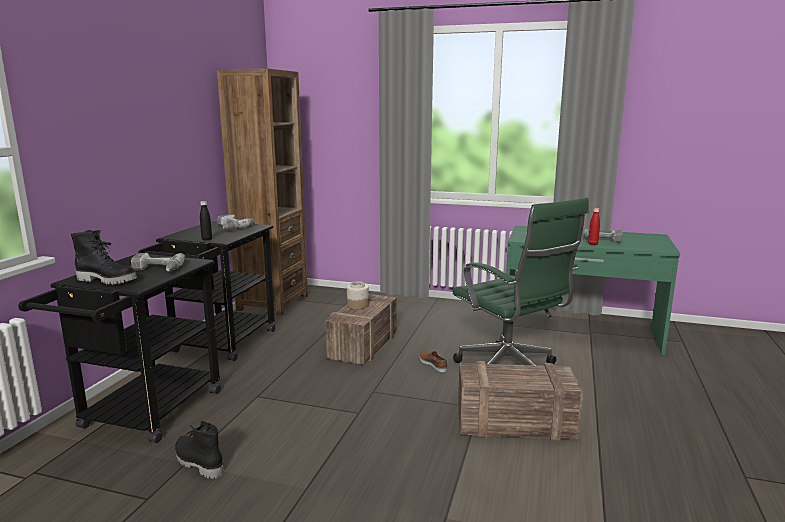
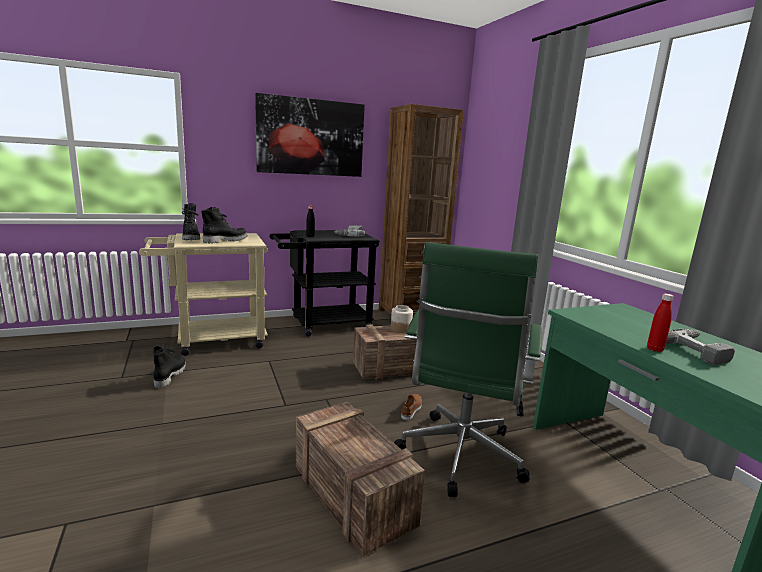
camera: 50 degrees right, 0 degrees up
(145, 415) = (212, 340): black cart -> beige cart
(154, 113) = (311, 137): none -> picture
(157, 269) = (225, 240): power drill -> black boot

